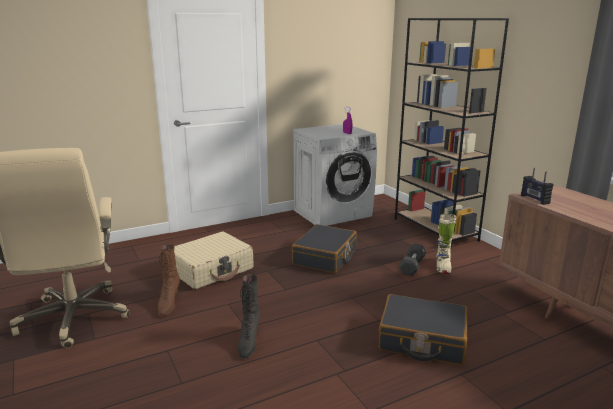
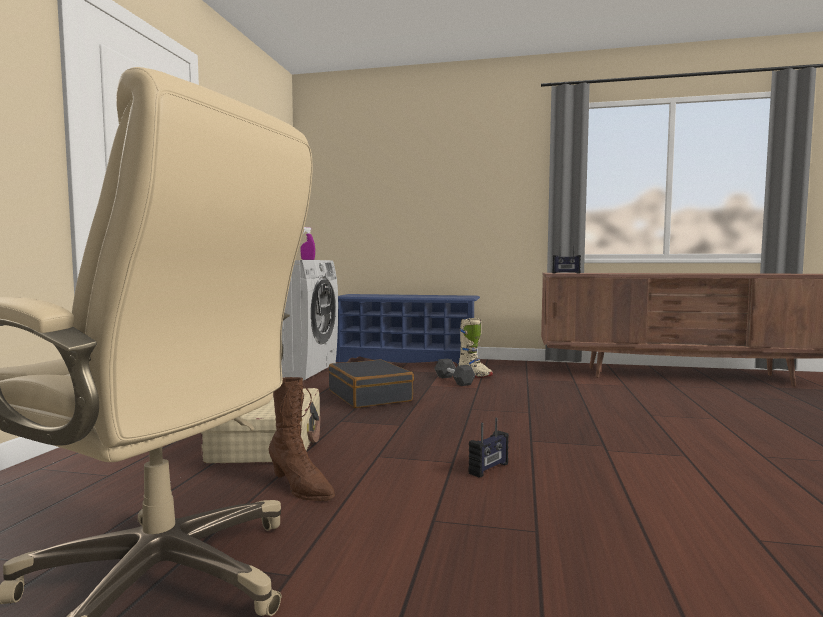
camera: 50 degrees left, 15 degrees down
(248, 342) = (489, 469): black boot -> radio
(422, 340) = (584, 410): black suitcase -> none
(435, 229) = (407, 360): beige bookcase -> blue shoe rack

